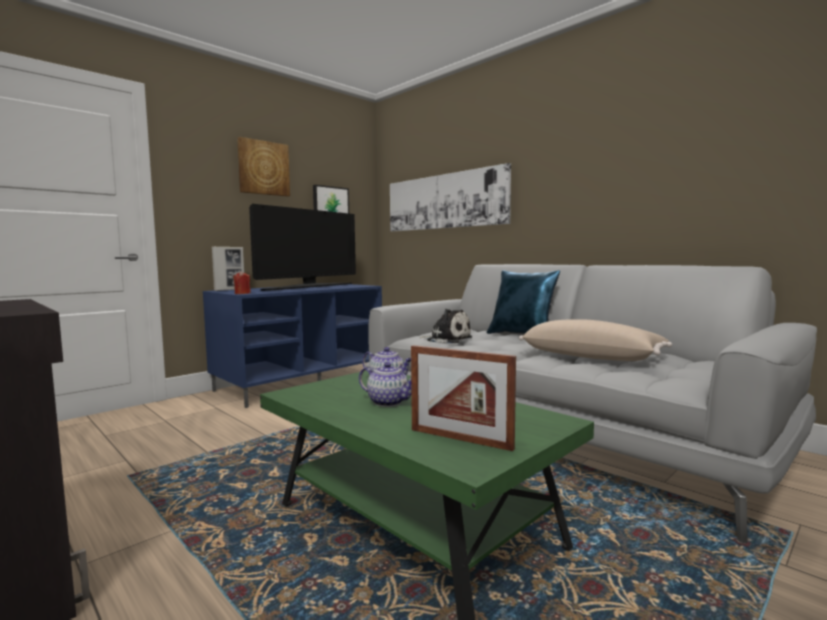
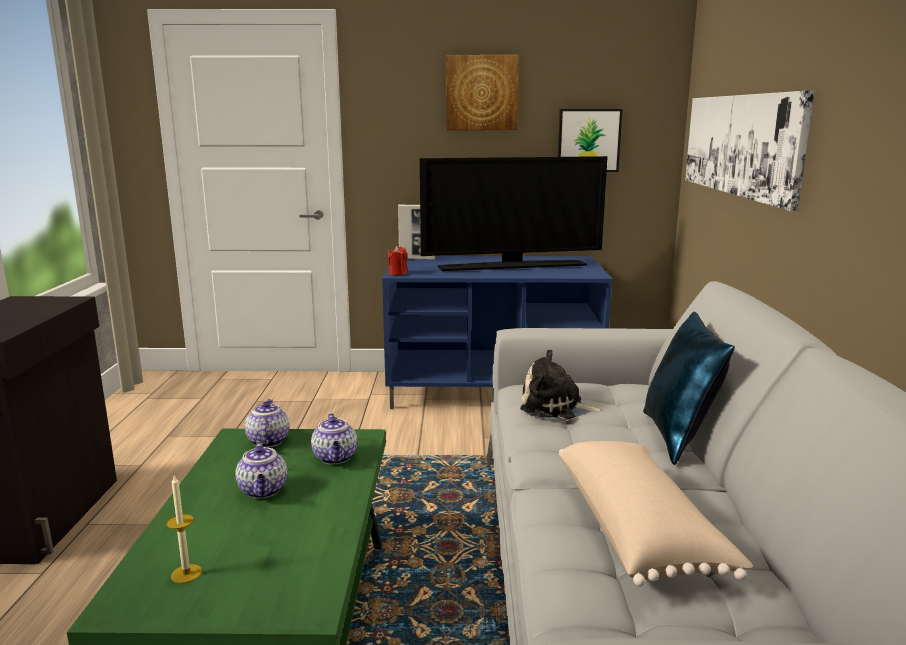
camera: 45 degrees right, 10 degrees up
(318, 388) = (268, 441): none -> teapot
(447, 340) = (556, 407): plush toy -> plush toy turned 120 degrees clockwise
(460, 439) = (186, 573): picture frame -> candle

